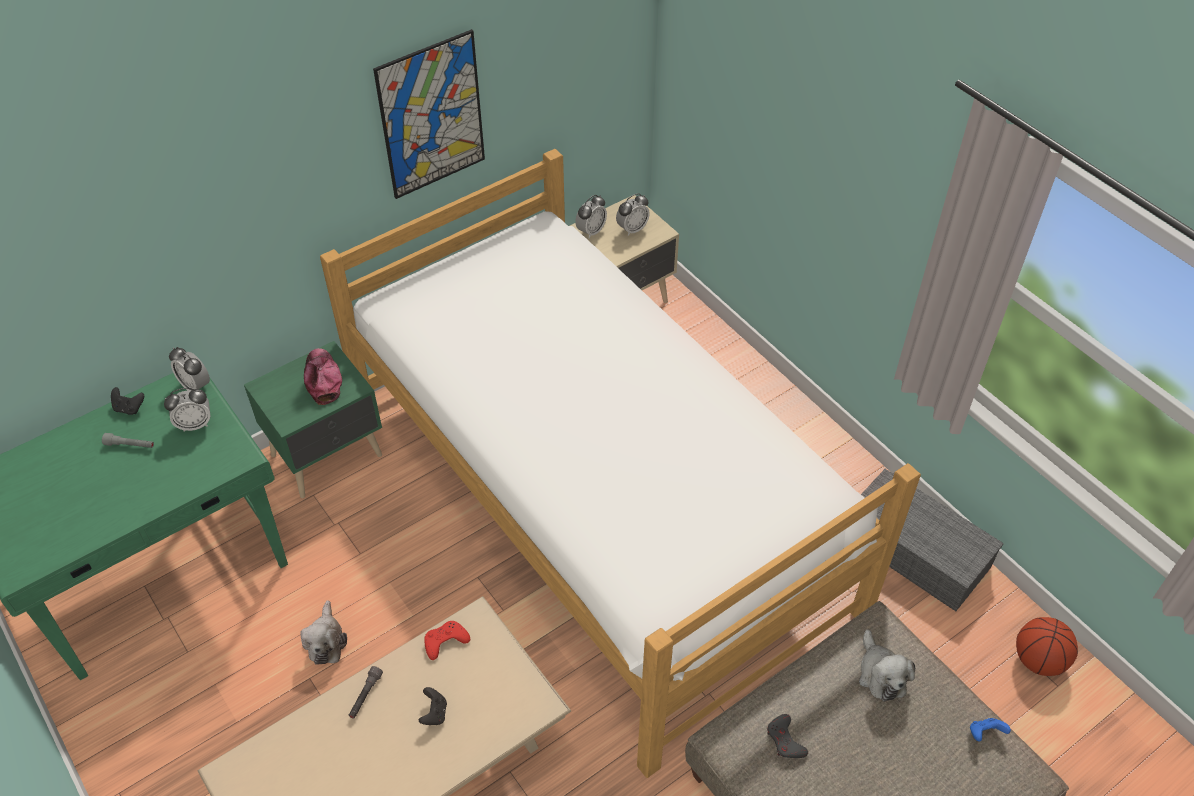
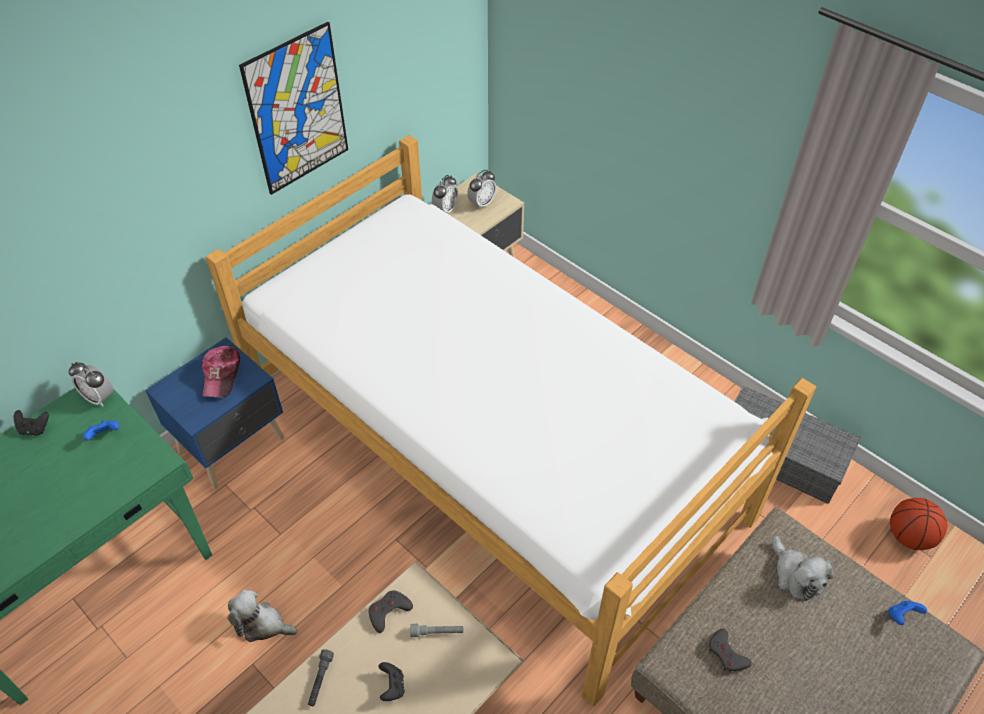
camera: 10 degrees left, 0 degrees up
(130, 445) = (41, 466): grey flashlight -> grey flashlight (437, 632)
(195, 424) = (105, 435): alarm clock -> blue game controller
(323, 379) = (222, 375): cap -> cap turned 150 degrees counterclockwise
(325, 641) = (262, 624): plush toy -> plush toy turned 120 degrees clockwise
(329, 456) = (234, 445): green nightstand -> blue nightstand
(445, 641) = (388, 612): red game controller -> grey game controller

